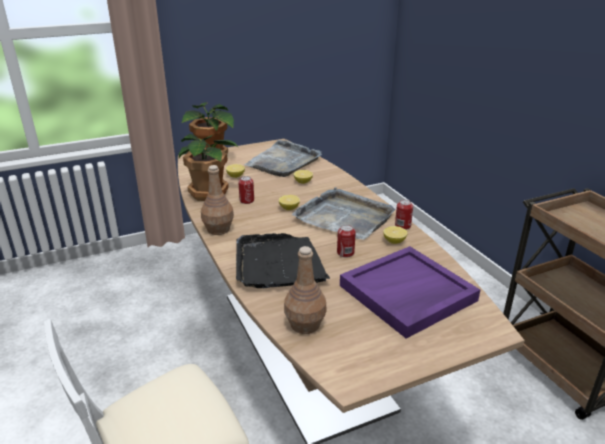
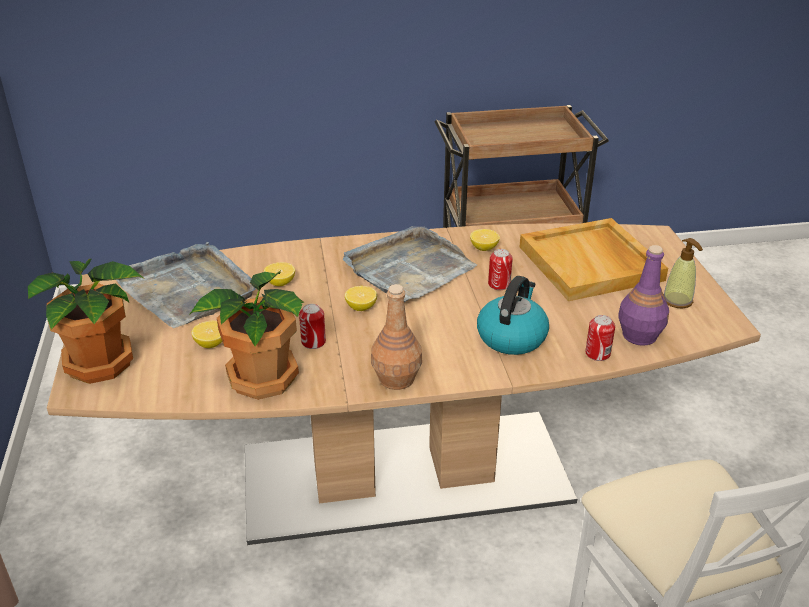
camera: 75 degrees left, 5 degrees up
(278, 264) = (511, 337): black tray -> kettle
(305, 324) = (639, 335): brown bottle -> purple bottle
(374, 346) = (677, 301): none -> soap dispenser
(402, 226) = (449, 235): can -> can (597, 354)
(407, 294) = (591, 263): purple tray -> beige tray

